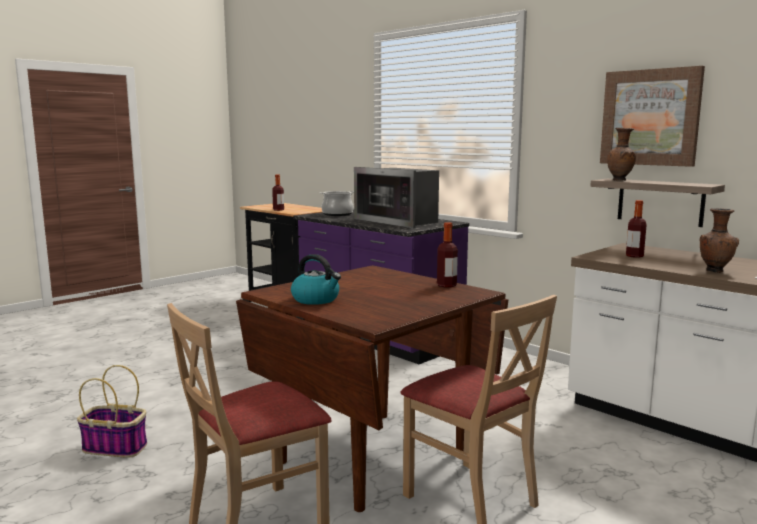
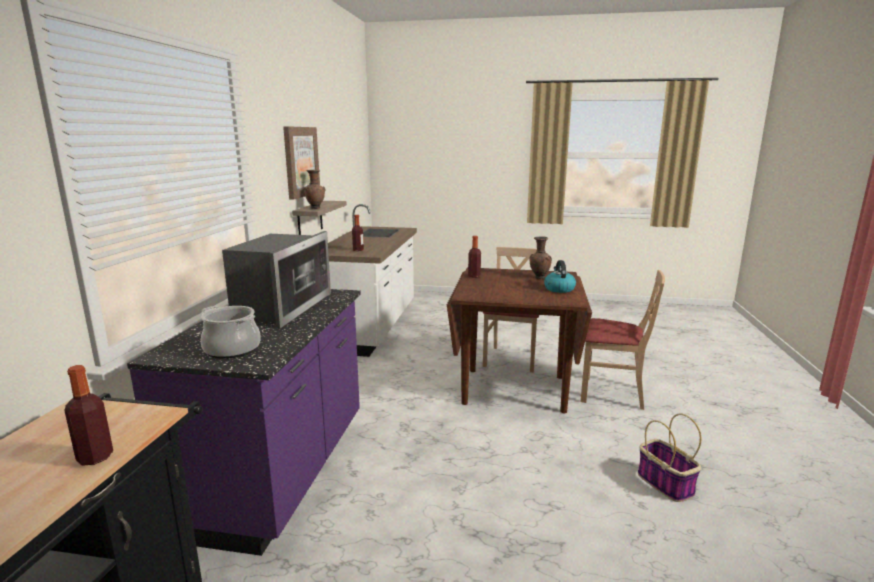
camera: 125 degrees left, 5 degrees up
(715, 271) = (382, 240): brown vase -> brown vase (539, 278)

